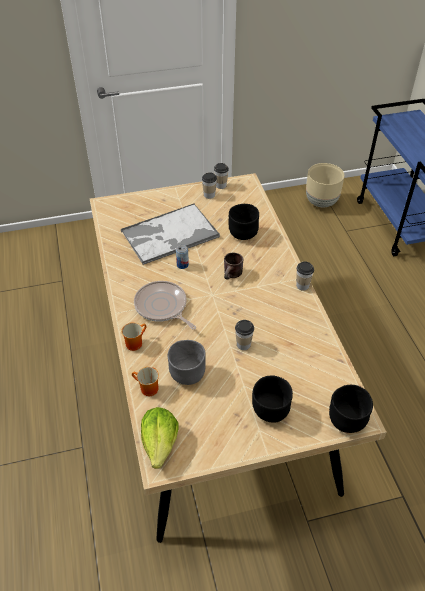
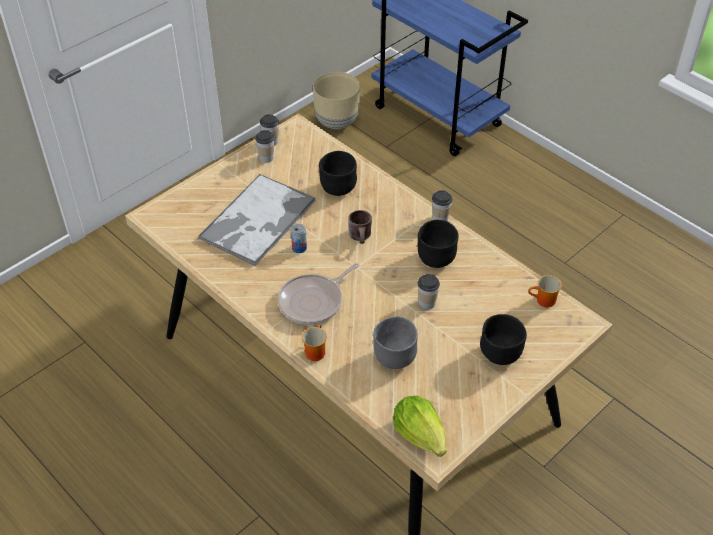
camera: 30 degrees left, 0 degrees up
(147, 389) = (365, 391): mug -> mug (544, 301)
(162, 307) = (314, 302): frying pan -> frying pan turned 60 degrees counterclockwise
(346, 420) = (572, 330): black bowl -> black bowl (435, 258)

